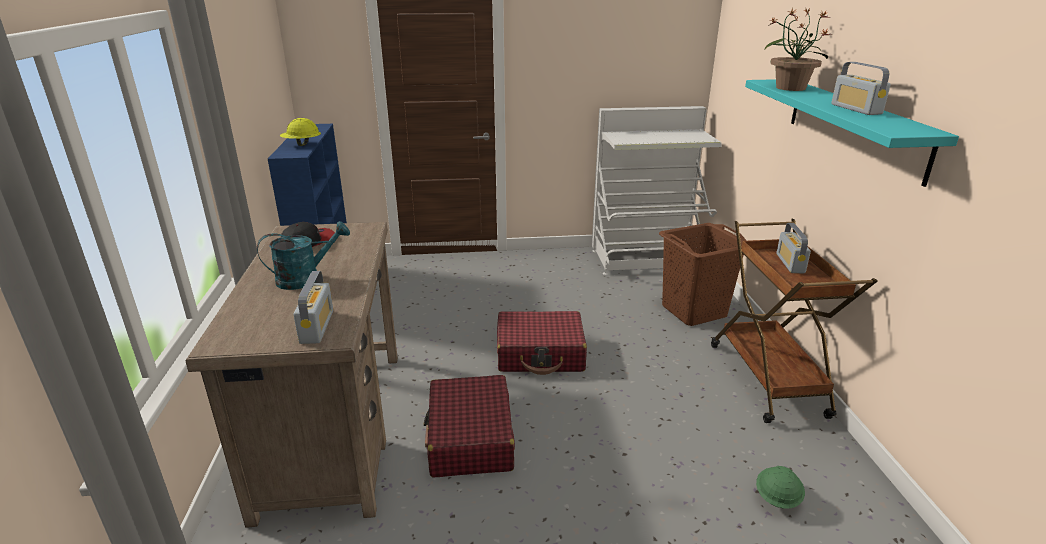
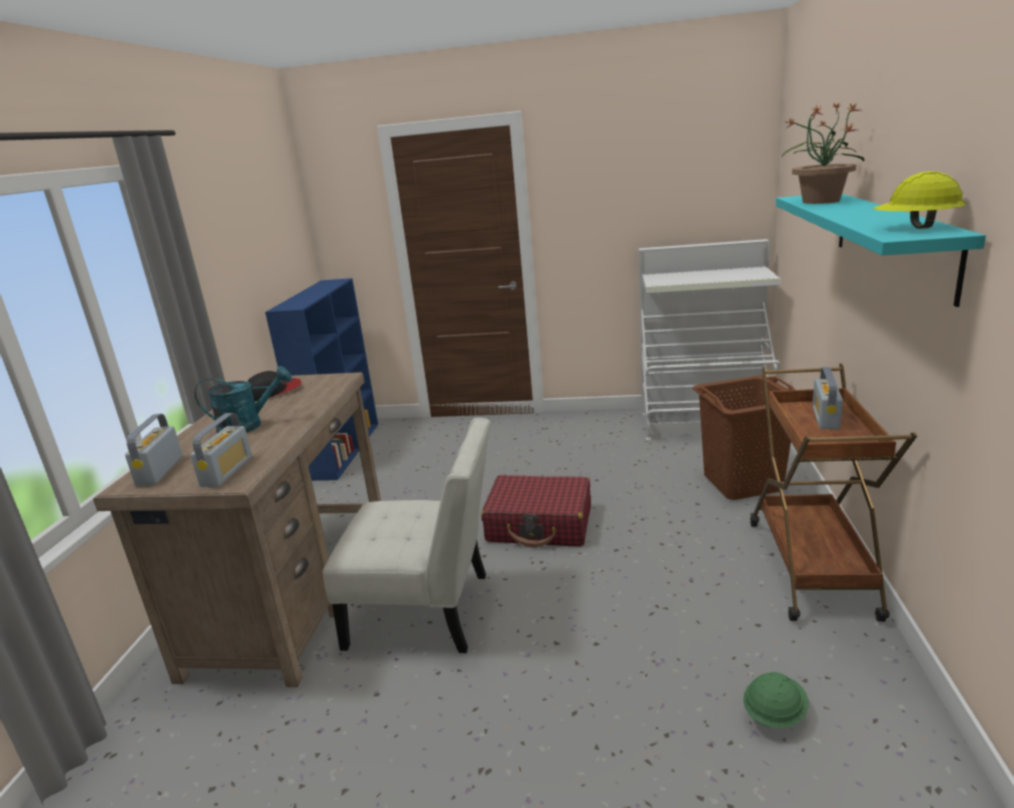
camera: 15 degrees right, 5 degrees down
(301, 145) = (306, 298): yellow hard hat -> yellow hard hat (915, 228)
(470, 438) = (428, 612): red suitcase -> white chair
(856, 109) = (877, 216): radio -> radio (160, 471)

